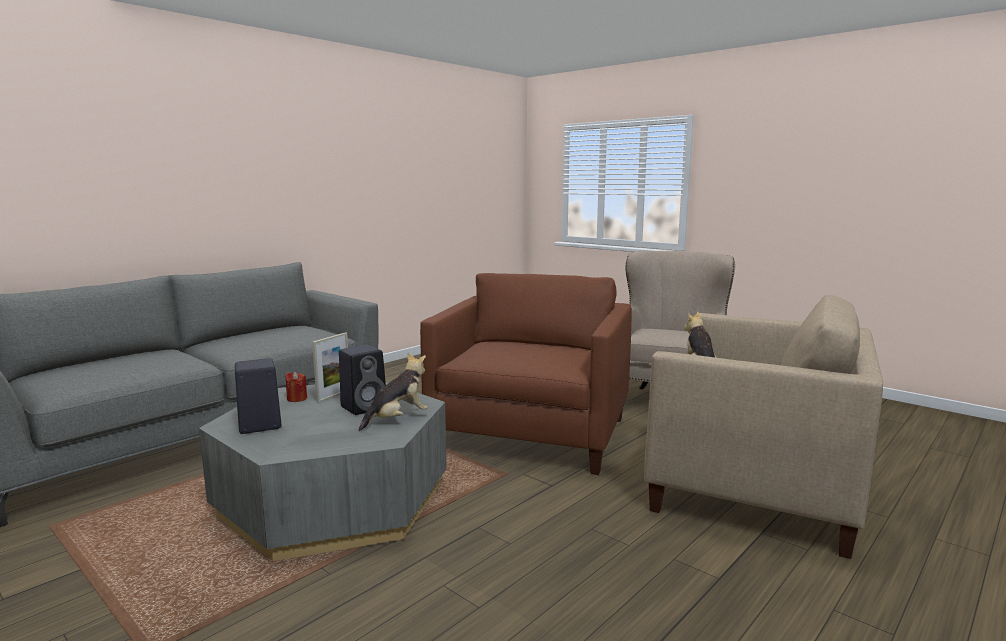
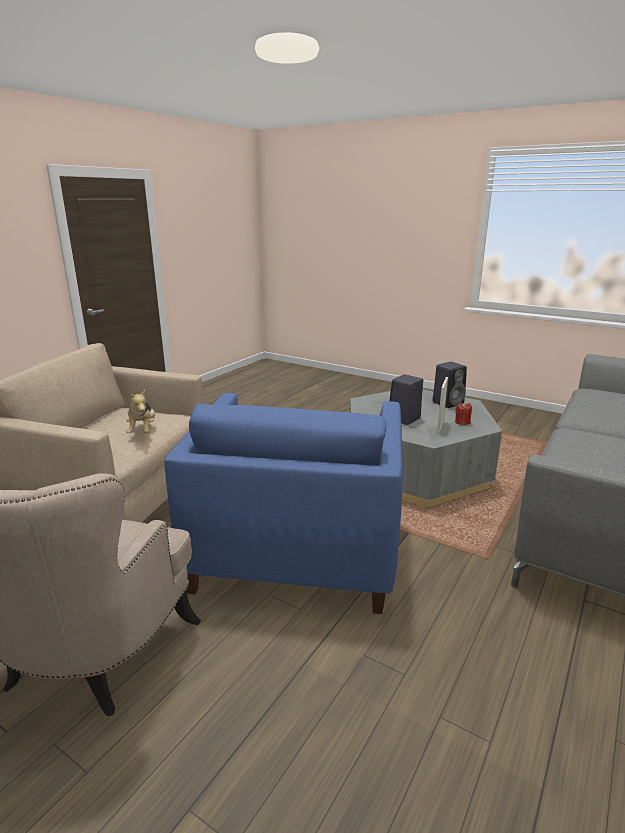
camera: 170 degrees right, 10 degrees up
(397, 419) = (371, 412): plush toy -> none
(531, 434) = (297, 550): brown armchair -> blue armchair

